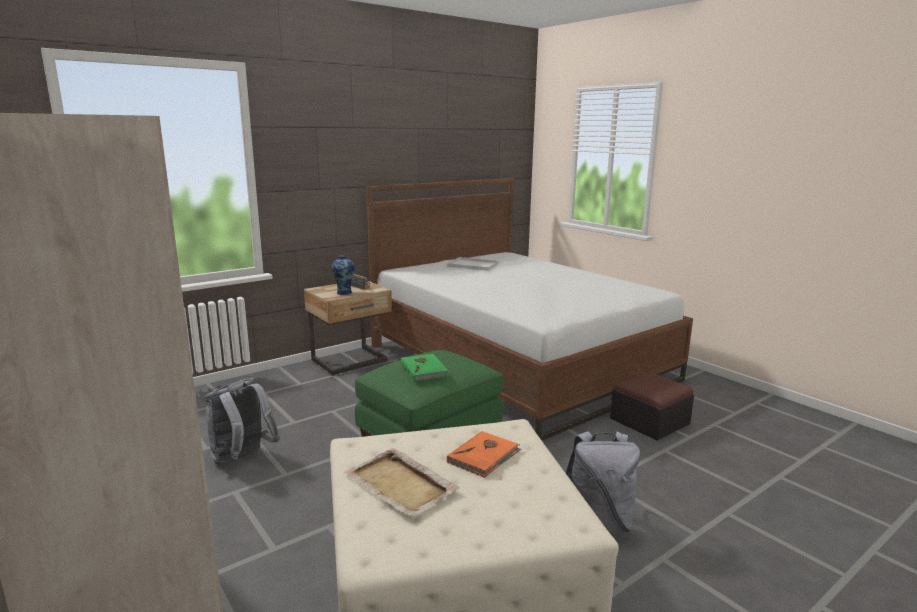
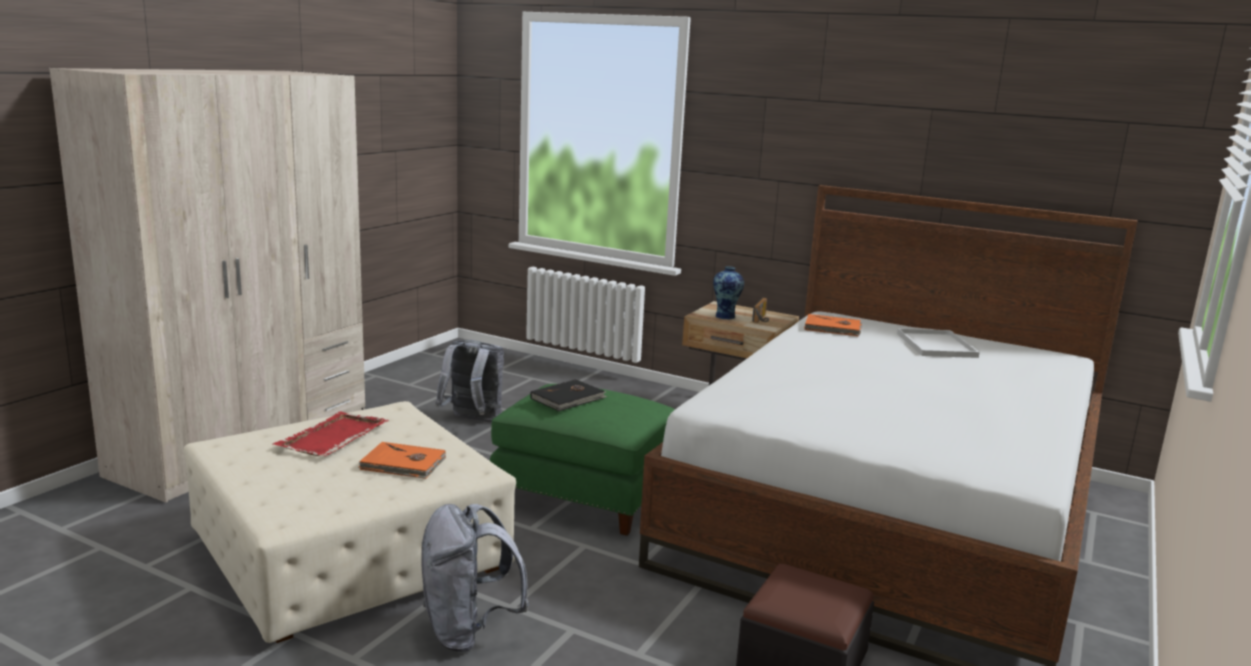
camera: 65 degrees right, 0 degrees up
(401, 485) = (332, 437): beige tray -> red tray
(424, 369) = (569, 398): green book -> black book
(426, 274) = (833, 328): none -> orange book

